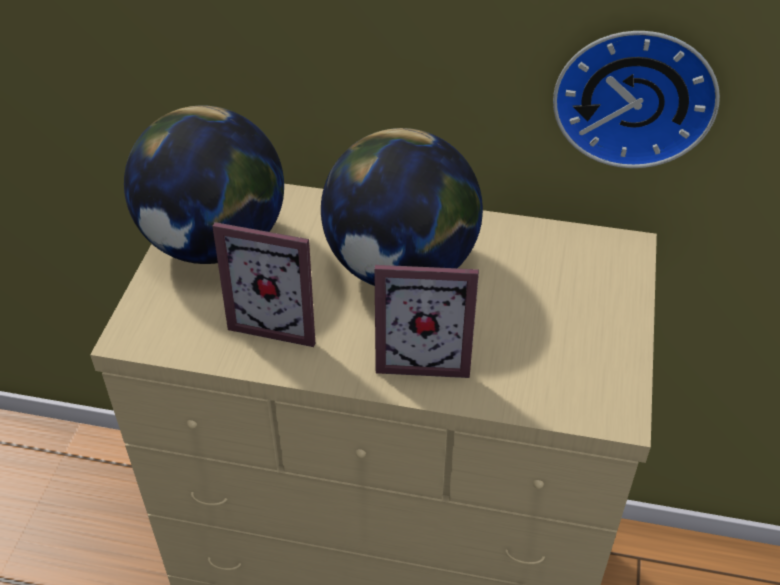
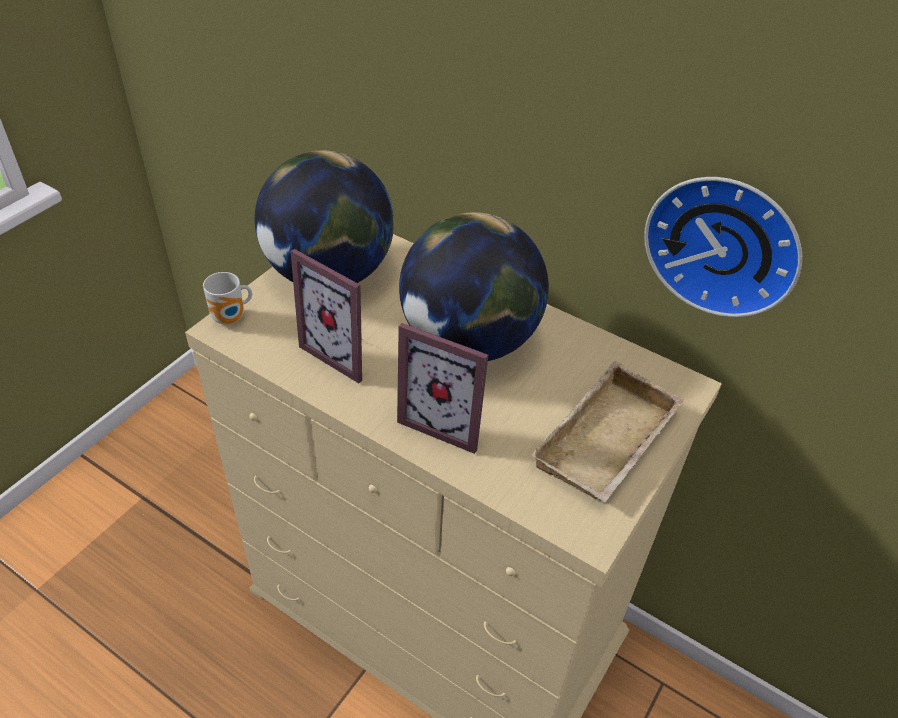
camera: 20 degrees right, 0 degrees up
(134, 323) = (231, 318): none -> mug
(588, 325) = (609, 444): none -> beige tray

